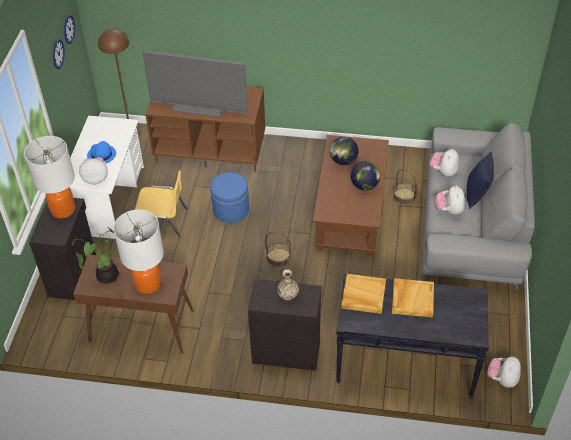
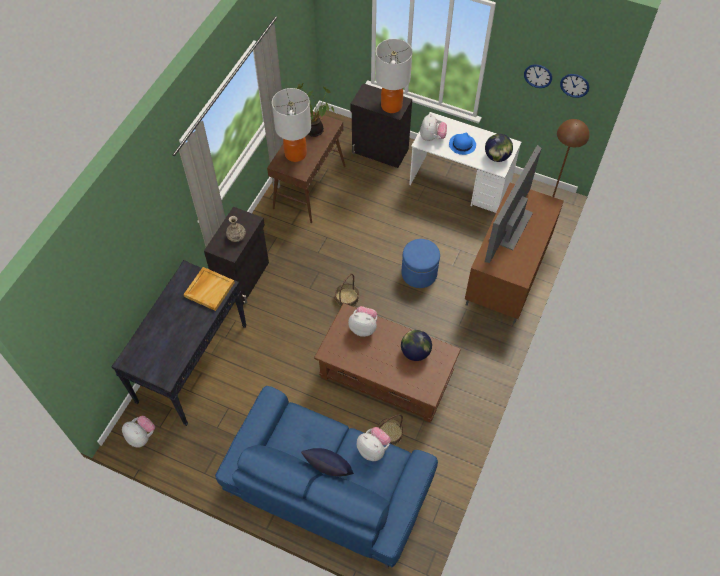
camera: 105 degrees right, 10 degrees up
(163, 221) = (420, 219): yellow chair -> none
(365, 185) = (373, 361): globe -> globe (497, 157)
(412, 298) = (188, 325): beige tray -> none
(449, 210) = (316, 433): plush toy -> plush toy (363, 327)
(471, 225) = (328, 485): grey sofa -> blue sofa

